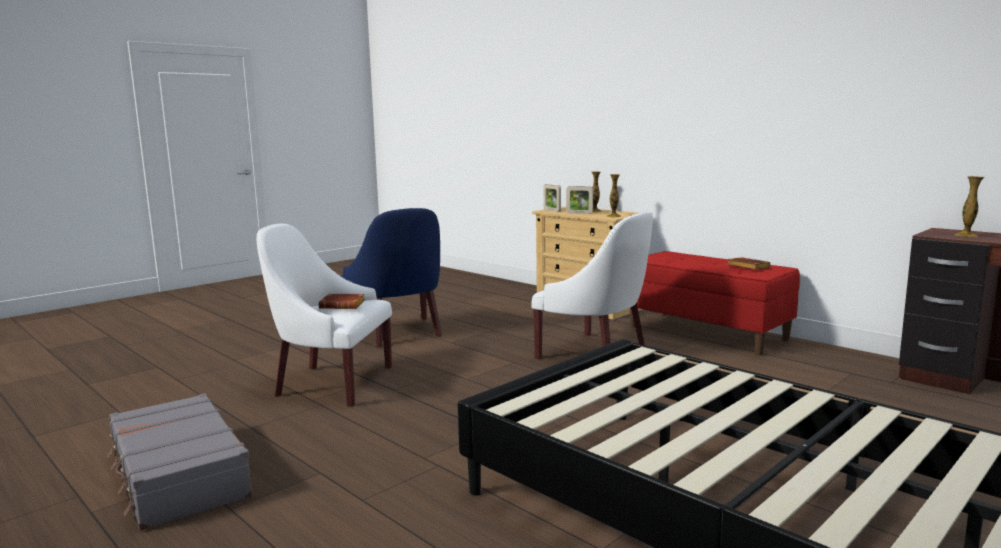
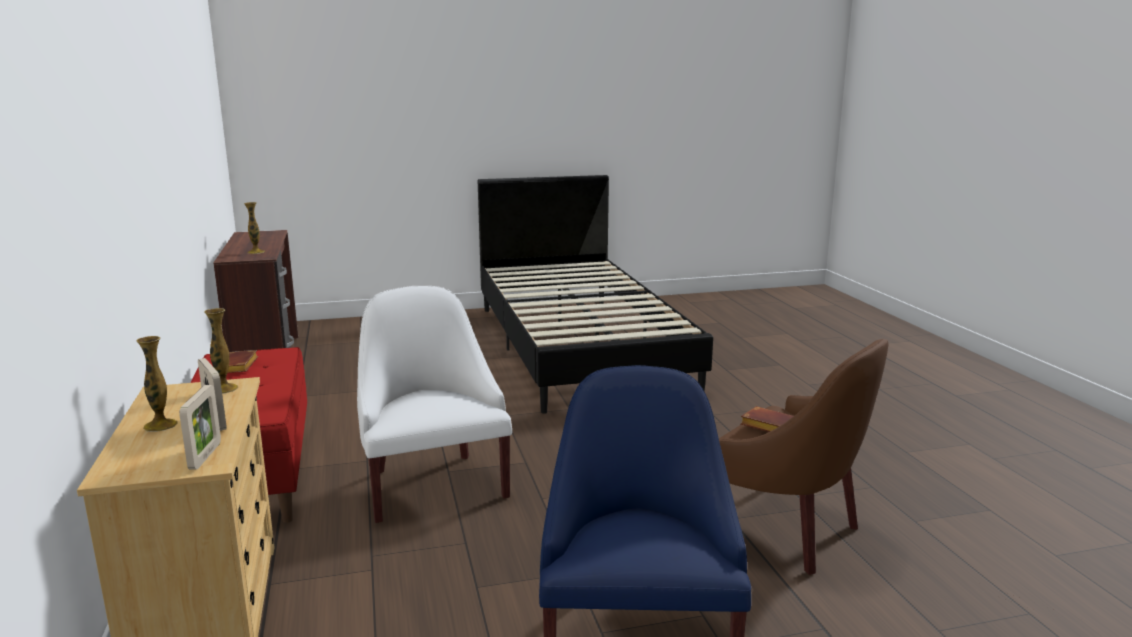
camera: 150 degrees left, 5 degrees up
(178, 476) = (919, 454): grey suitcase -> none
(331, 383) = (784, 530): white armchair -> brown armchair

